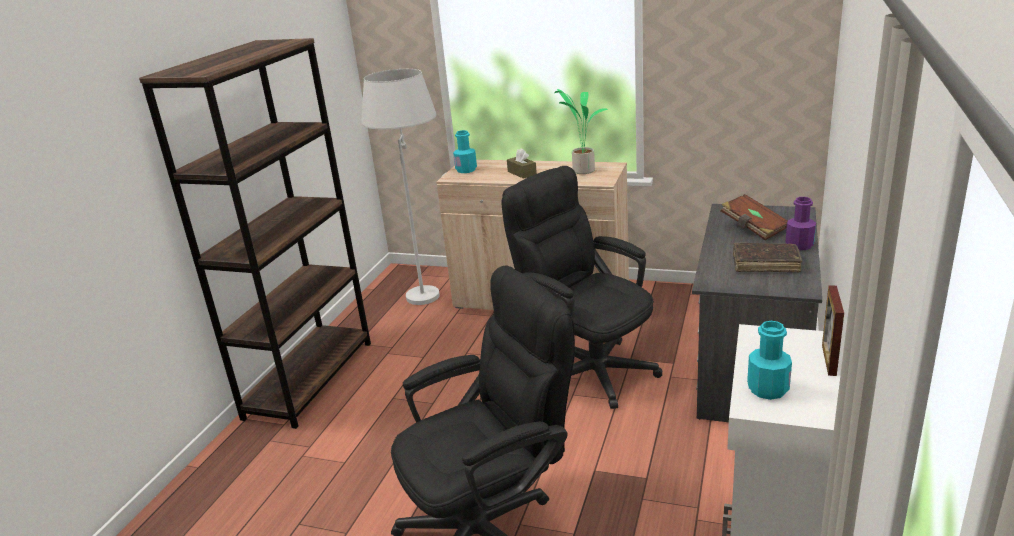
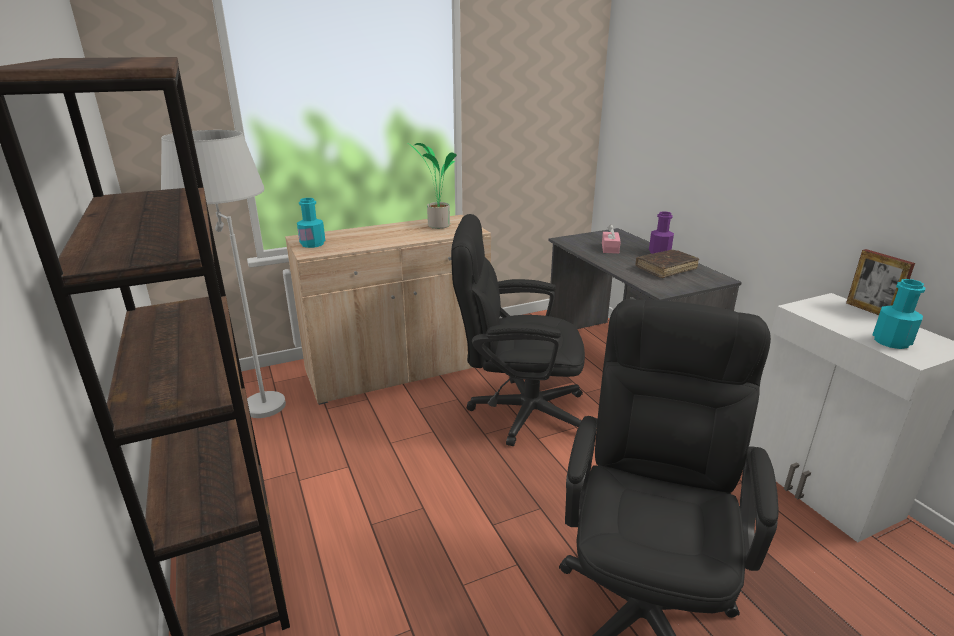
camera: 45 degrees left, 0 degrees up
(522, 173) = (381, 237): brown tissue box -> none
(753, 228) = (610, 248): brown book -> pink tissue box

